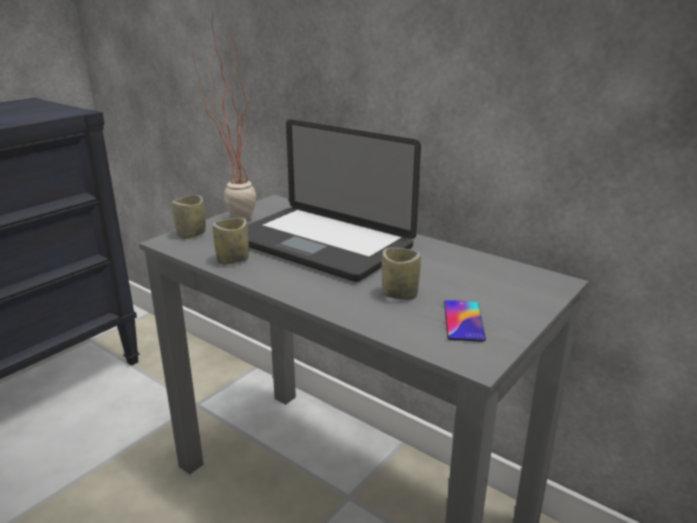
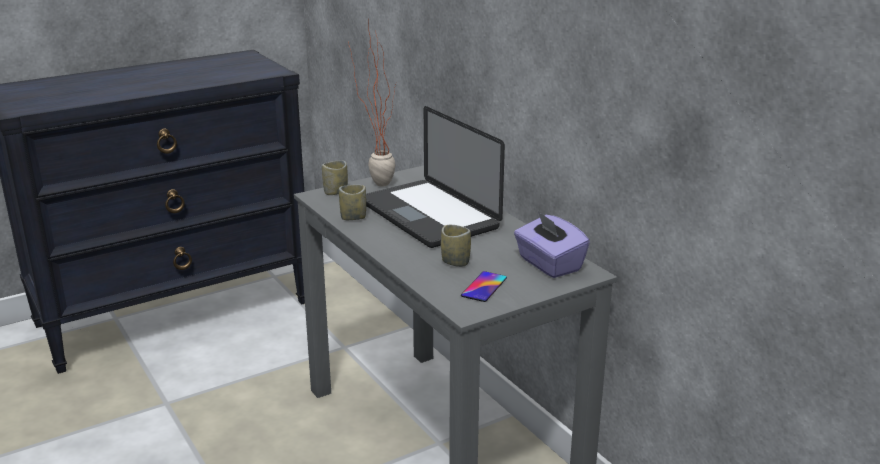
camera: 20 degrees right, 0 degrees up
(505, 279) = (549, 264): none -> purple tissue box

